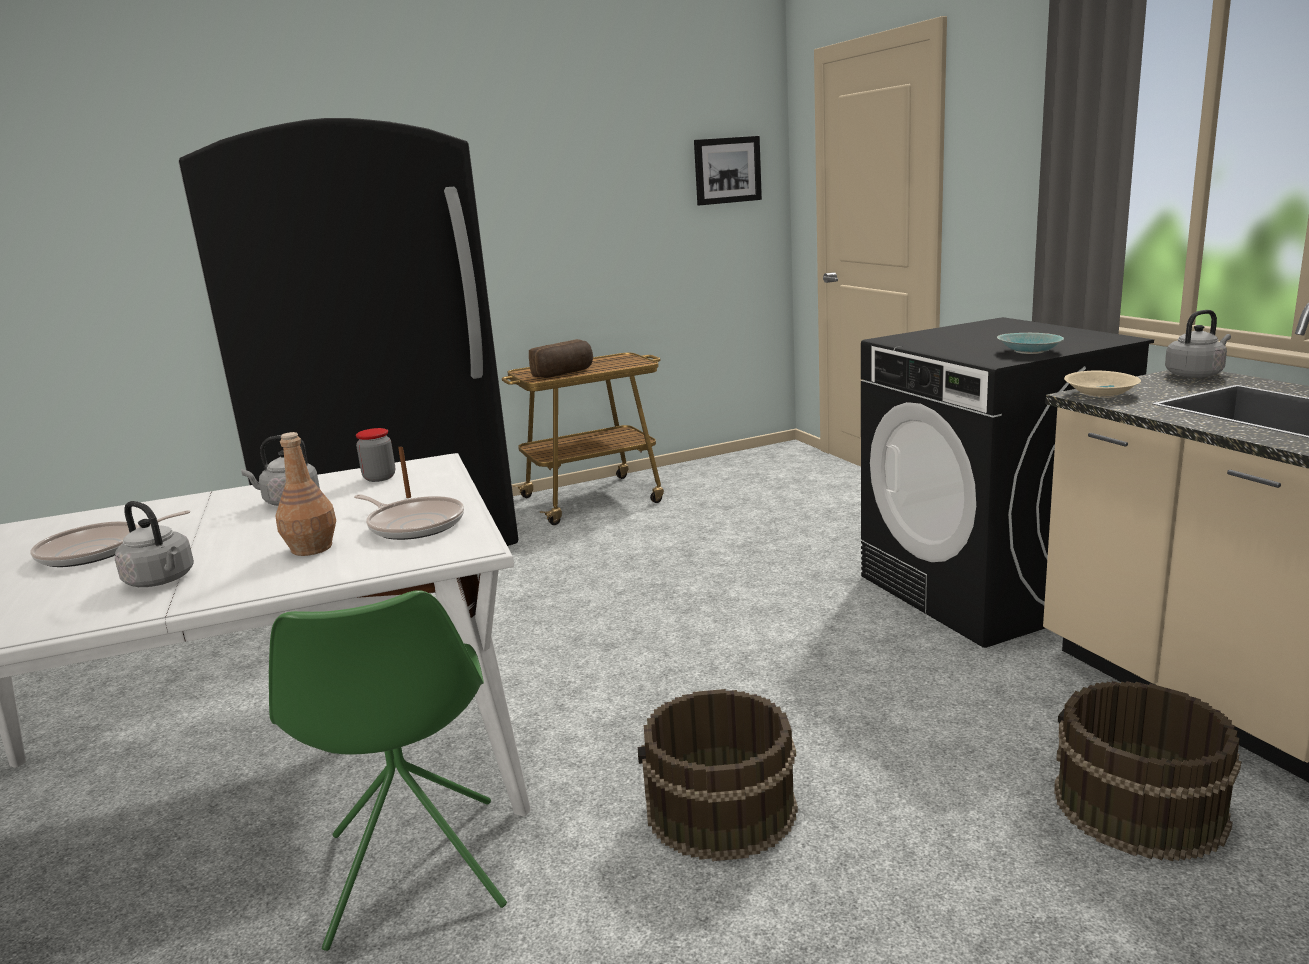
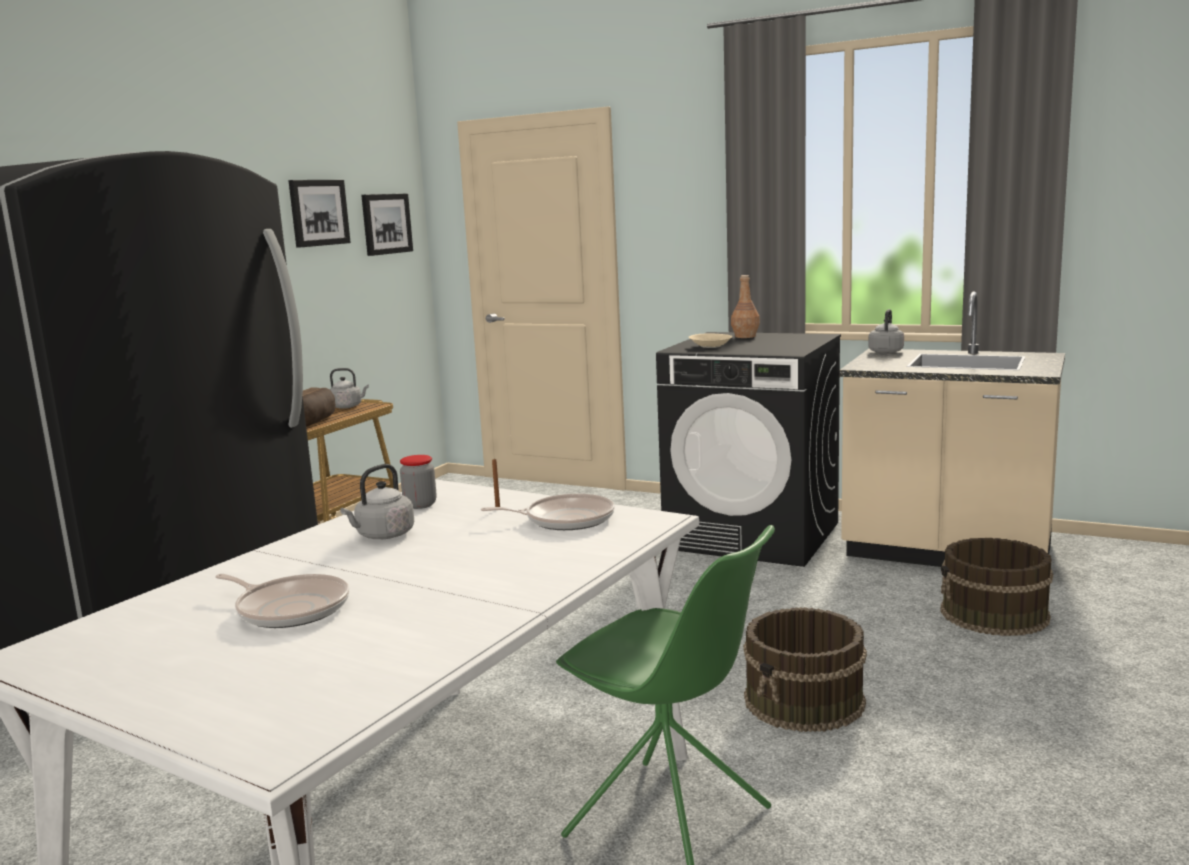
camera: 40 degrees left, 5 degrees down
(97, 551) = (290, 608): frying pan -> frying pan turned 75 degrees counterclockwise
(162, 580) = (451, 601): grey kettle -> grey kettle (348, 406)
(312, 548) = (525, 550): brown bottle -> brown bottle (745, 336)
(633, 161) = (318, 212): none -> picture
(1029, 351) = (793, 346): turquoise bowl -> none
(1103, 394) = (869, 365): beige bowl -> beige bowl (711, 346)

